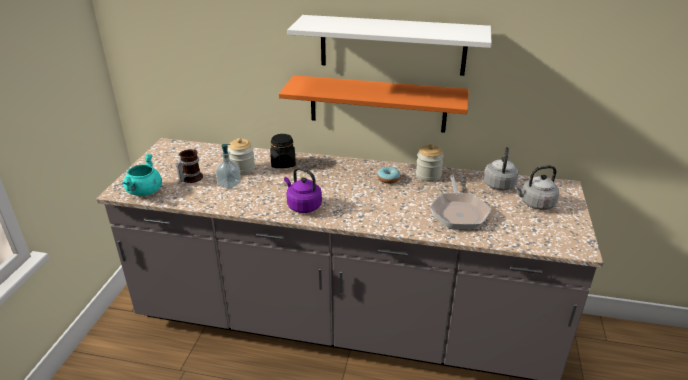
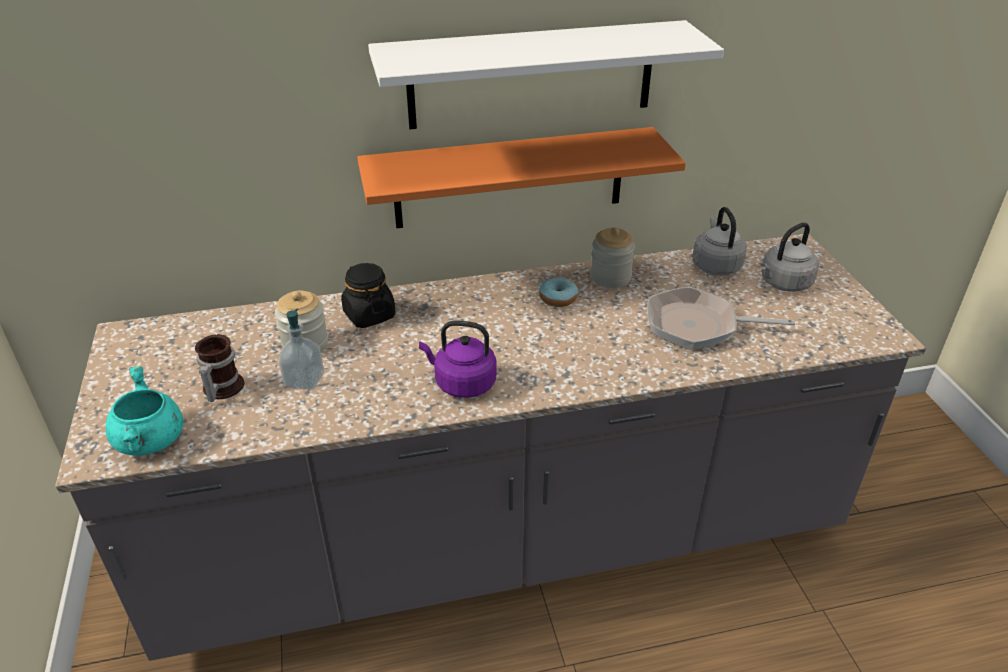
camera: 25 degrees left, 5 degrees up
(459, 212) = (698, 326): frying pan -> frying pan turned 120 degrees clockwise

